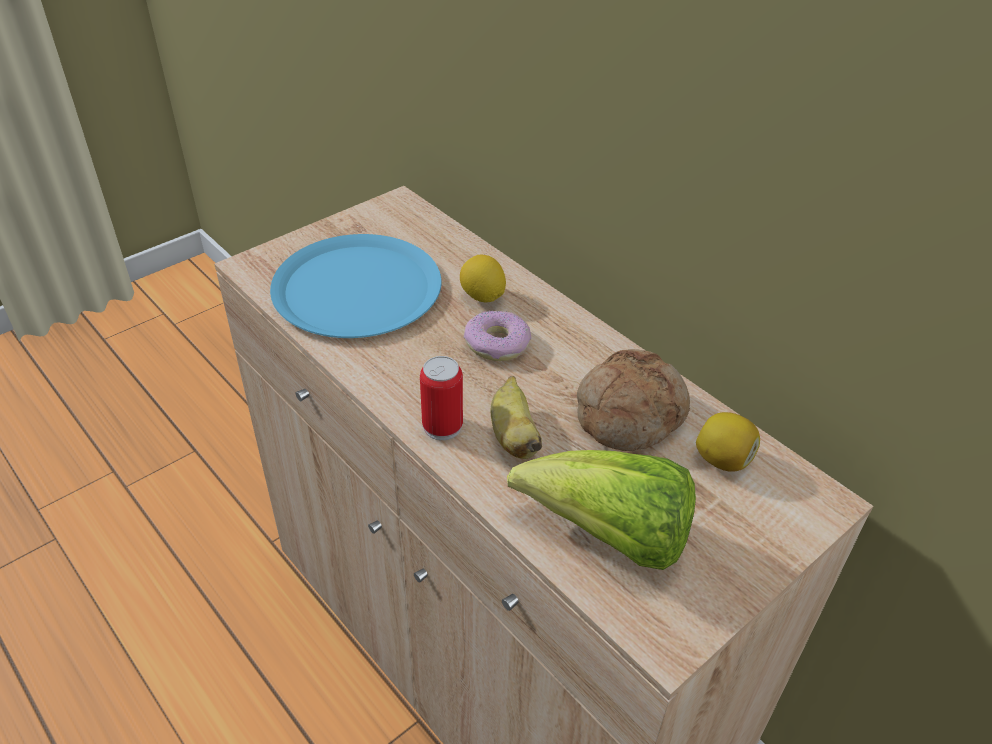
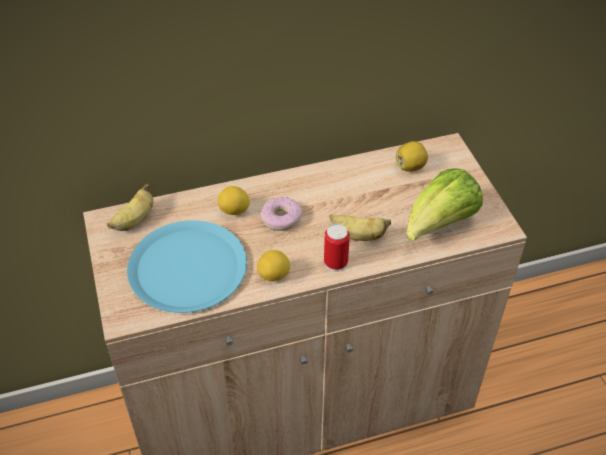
camera: 65 degrees left, 5 degrees up
(383, 369) = (274, 275): none -> lemon
(412, 224) = (134, 221): none -> banana
(628, 413) = (363, 186): bread -> none

